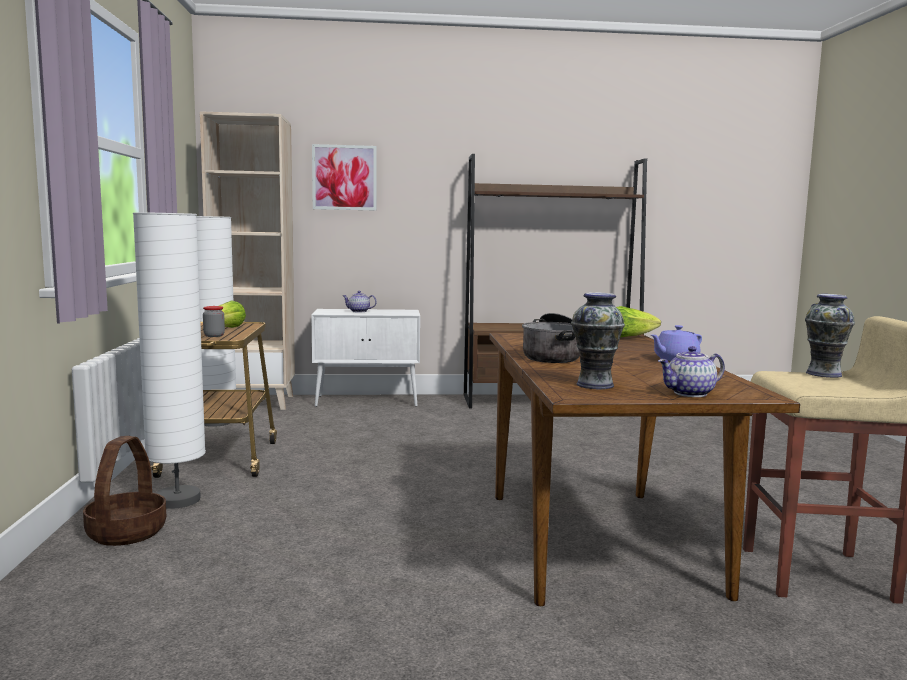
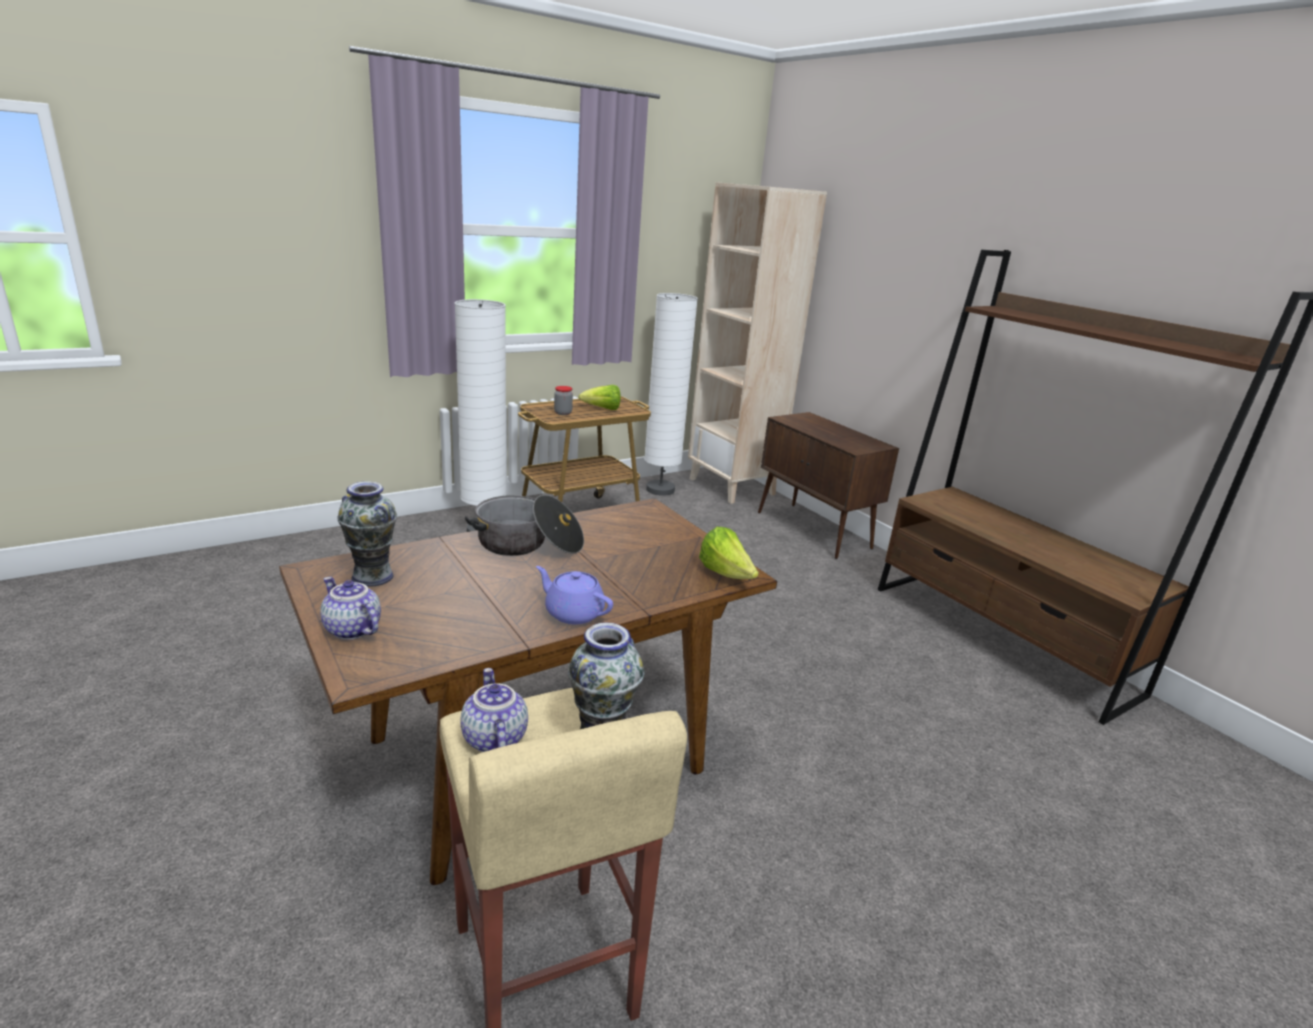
camera: 60 degrees right, 15 degrees up
(126, 532) = (419, 535): basket -> none
(344, 177) = (865, 263): picture -> none
(358, 311) = (823, 428): teapot -> teapot (492, 738)
(368, 401) = (814, 531): white cabinet -> brown cabinet

